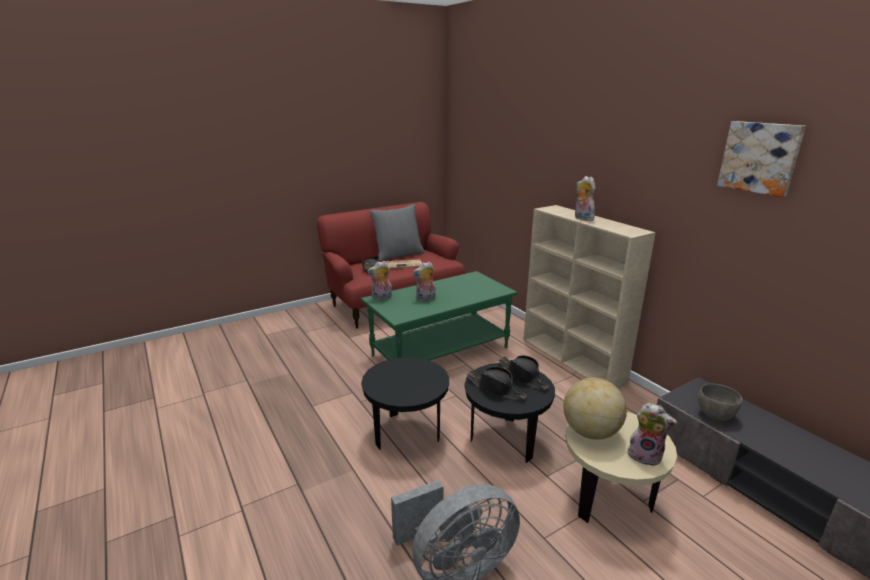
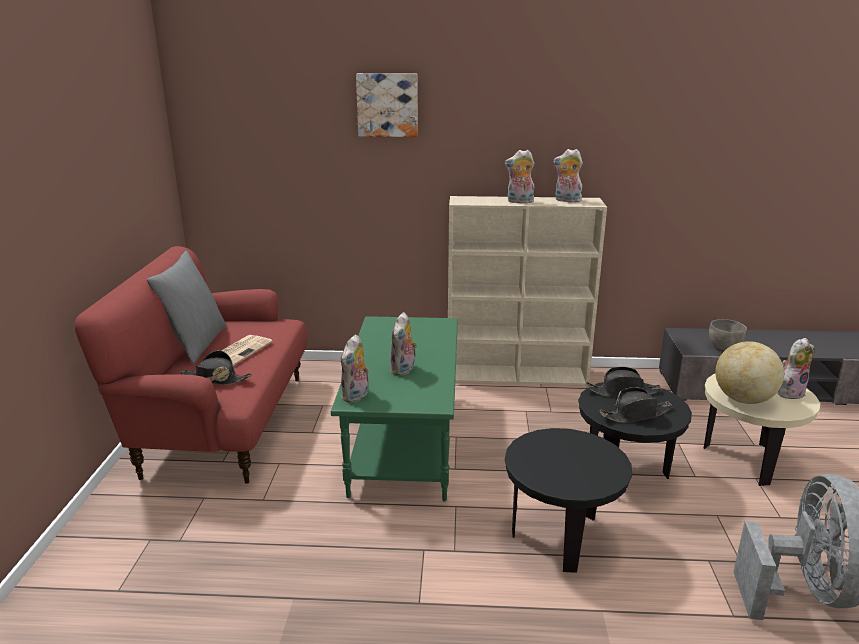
camera: 55 degrees left, 0 degrees up
(619, 226) = (566, 200): none -> plush toy
(760, 157) = (697, 105): picture -> picture (387, 105)

